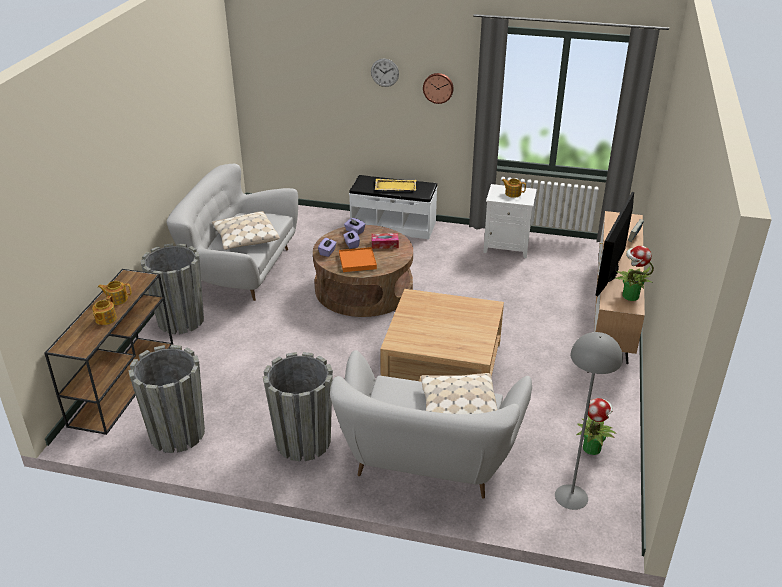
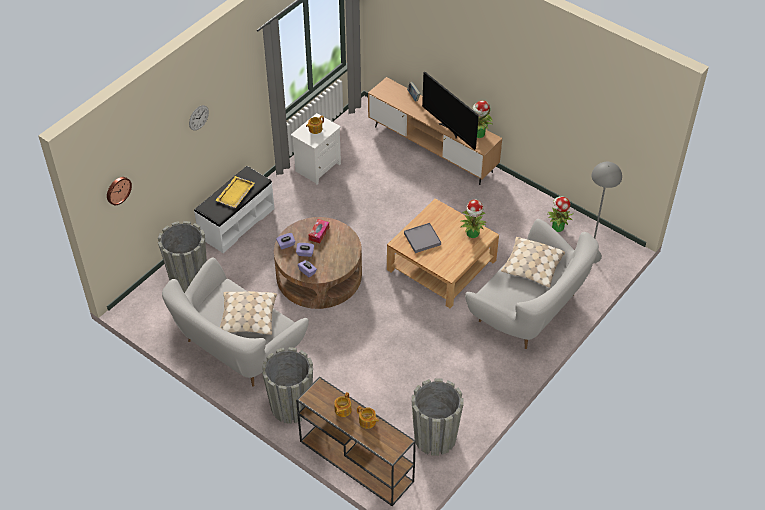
camera: 65 degrees left, 15 degrees up
(303, 441) = (480, 367): grey planter -> grey planter (188, 278)
(357, 261) = (333, 258): orange tray -> none
(431, 309) = (422, 239): none -> grey tray
(438, 87) = (235, 97): wall clock -> wall clock (118, 190)
(472, 343) = (472, 233): none -> potted plant

